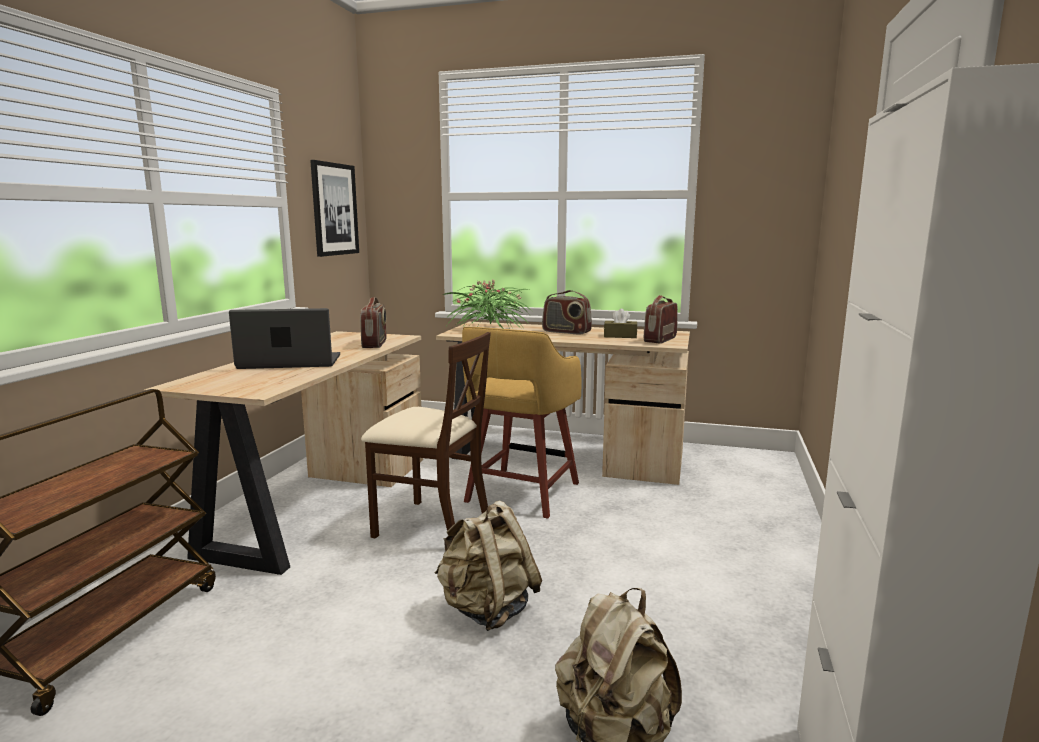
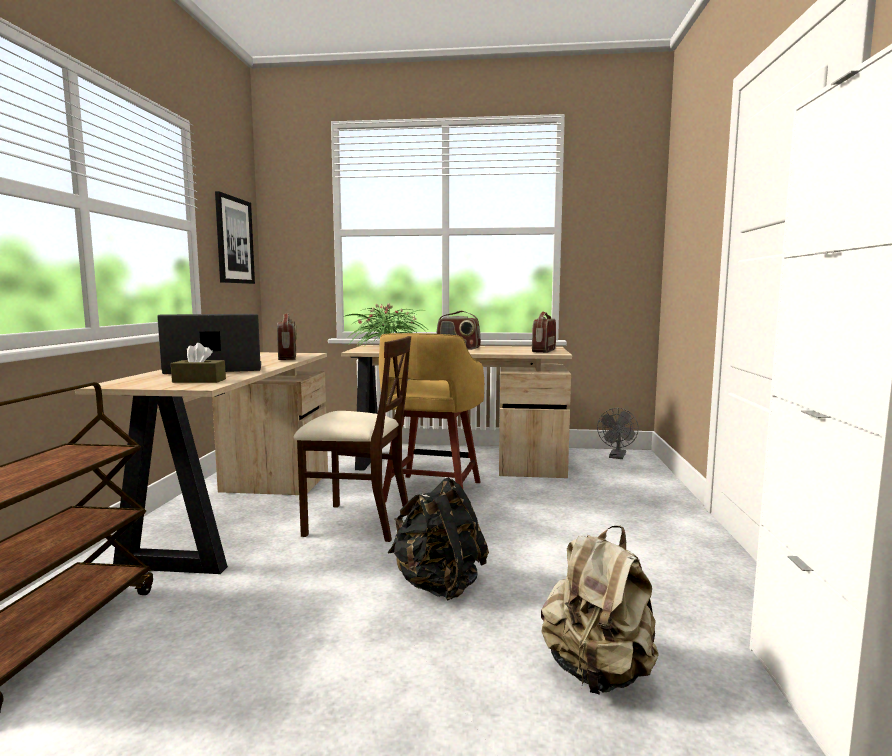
camera: 10 degrees left, 5 degrees down
(487, 609) = (438, 585): beige backpack -> black backpack
(620, 336) = (507, 350): brown tissue box -> brown tissue box (199, 381)
(749, 459) = (617, 457): none -> grey fan

